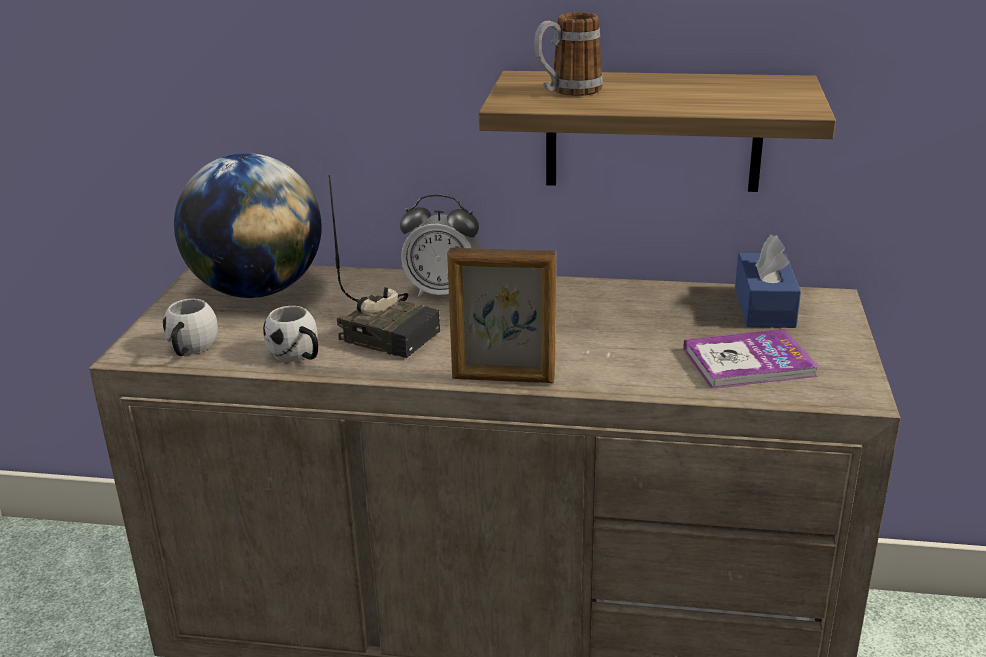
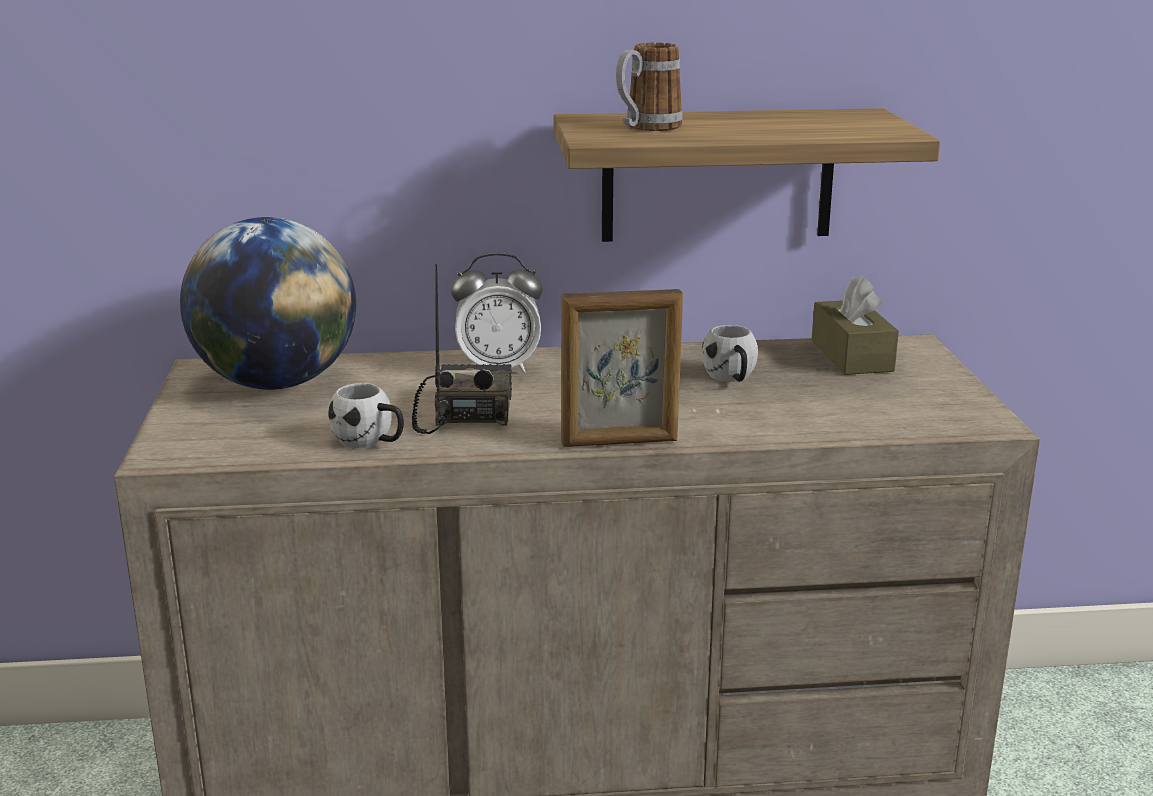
camera: 15 degrees left, 5 degrees down
(190, 350) = (233, 447): white mug -> white mug (731, 378)
(390, 333) = (464, 411): radio -> radio turned 105 degrees counterclockwise
(748, 362) = (866, 405): book -> none
(764, 307) = (851, 356): blue tissue box -> brown tissue box

